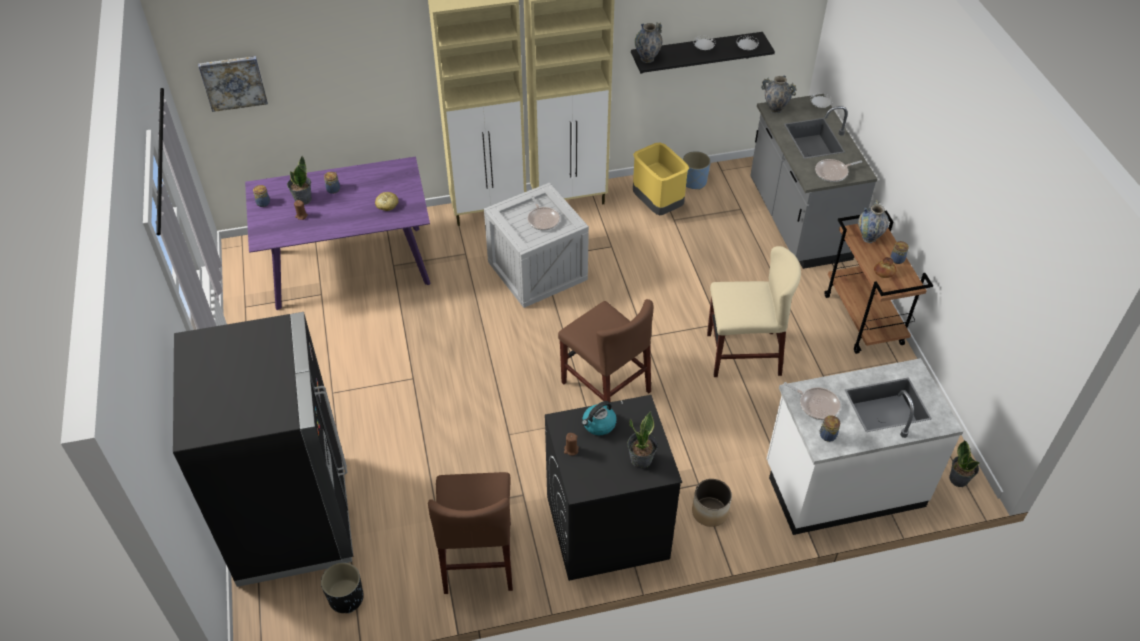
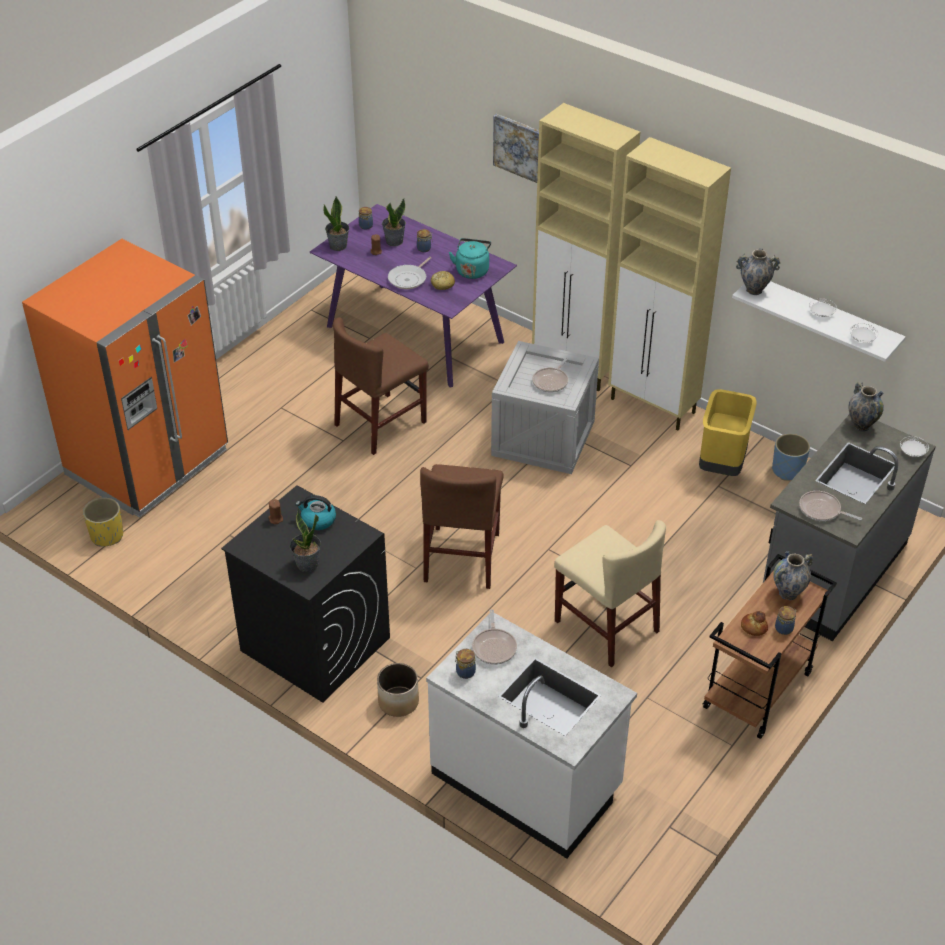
camera: 50 degrees right, 5 degrees down
(233, 82) = (397, 107): picture -> picture (519, 147)
(292, 518) = (148, 463): black fridge -> orange fridge
(346, 598) = (106, 535): black planter -> yellow planter
(357, 218) = (409, 279): none -> frying pan
(391, 180) = (472, 270): none -> turquoise kettle
(478, 556) = (211, 584): brown chair -> brown chair (380, 423)
(696, 53) = (825, 319): black shelf -> white shelf
(959, 479) = (630, 869): potted plant -> potted plant (338, 246)

